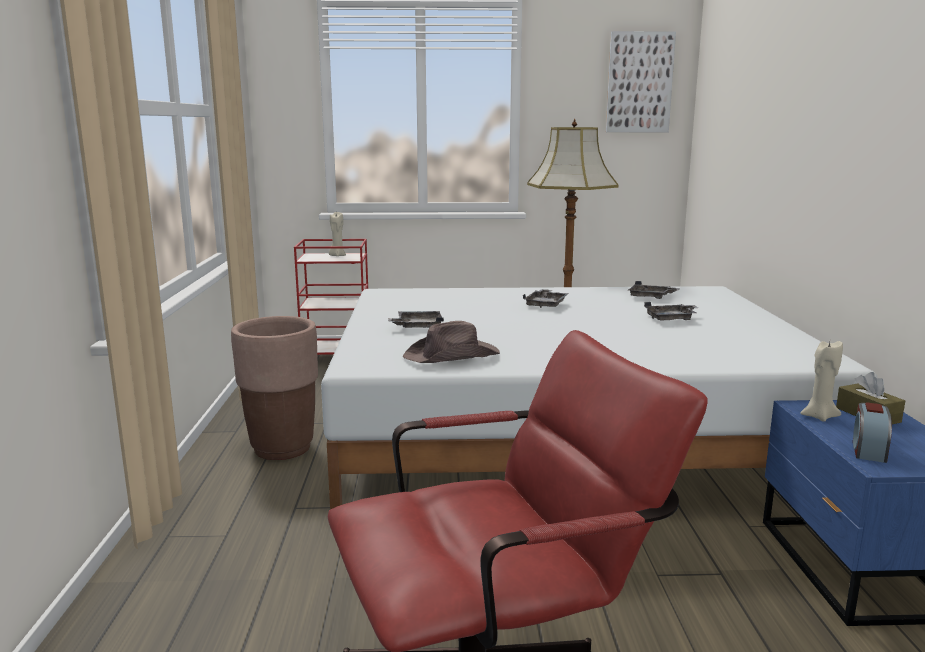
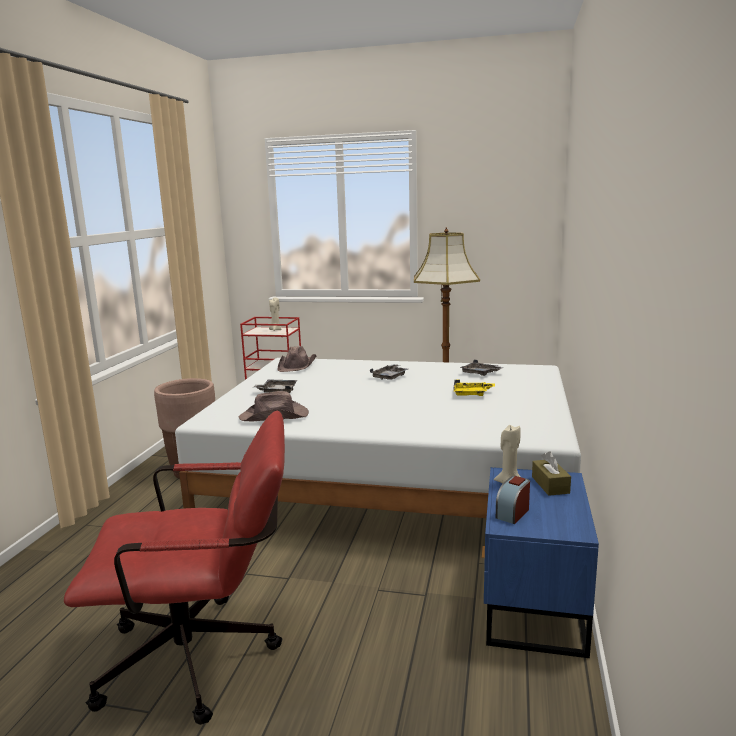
camera: 15 degrees right, 0 degrees up
(406, 296) = (297, 365): none -> brown hat
(639, 82) = (514, 193): picture -> none
(671, 319) = (472, 394): grey tray -> yellow tray

